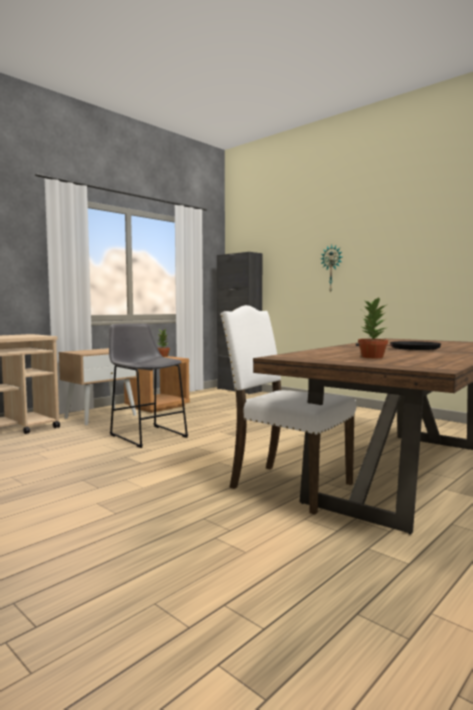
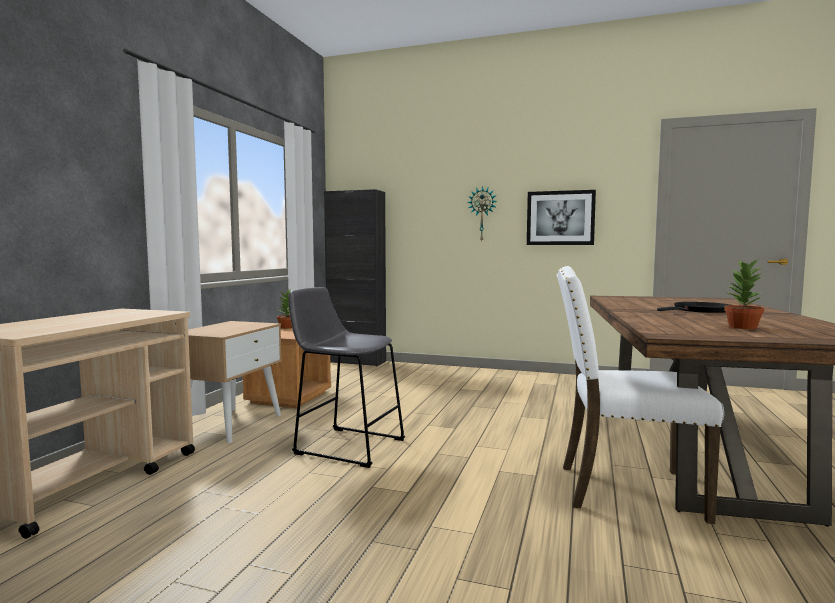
camera: 25 degrees left, 0 degrees up
(394, 269) = (560, 218): none -> picture

